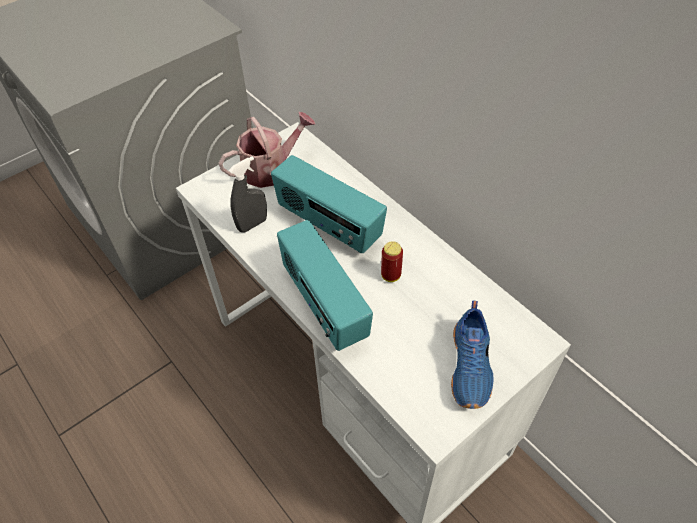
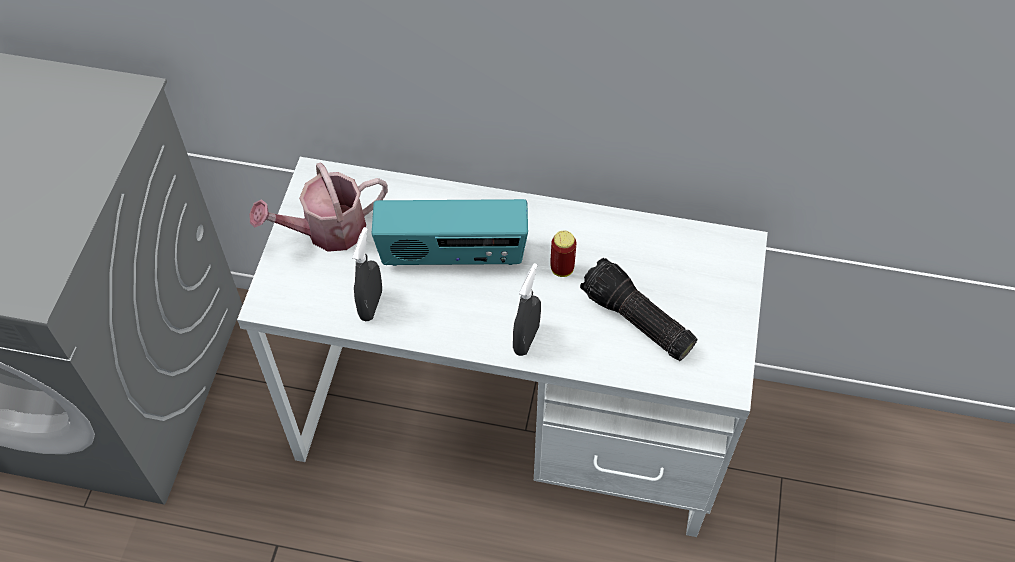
camera: 40 degrees left, 5 degrees up
(271, 169) = (327, 231): watering can -> watering can turned 135 degrees counterclockwise
(323, 304) = (526, 339): radio -> grey spray bottle
(408, 341) = (635, 321): none -> flashlight
(471, 366) = (706, 307): blue shoe -> none

